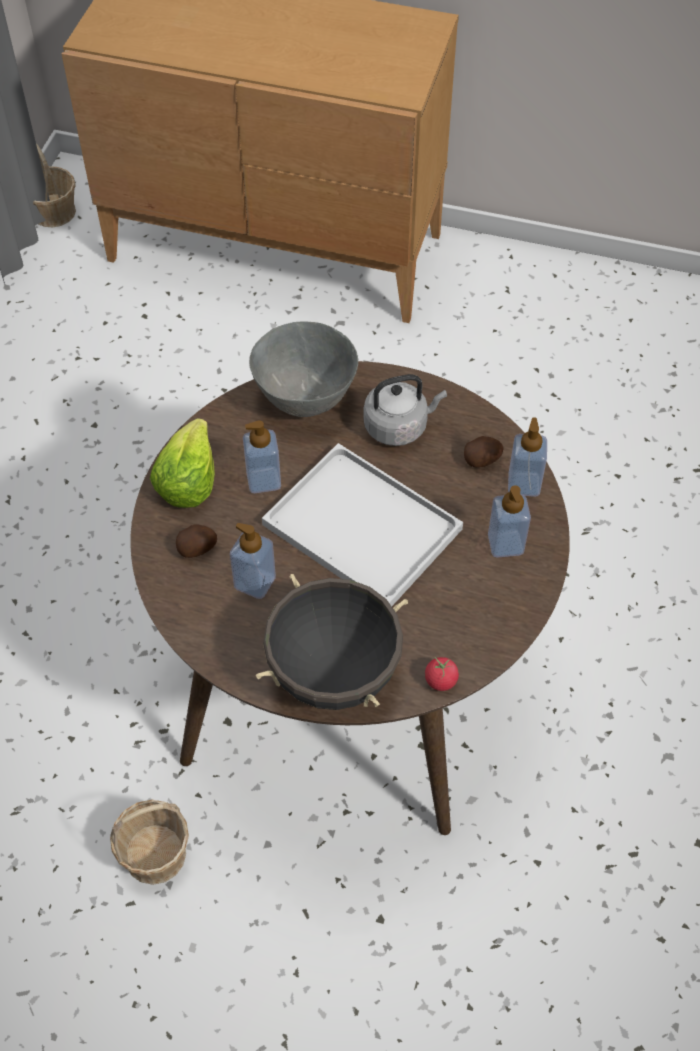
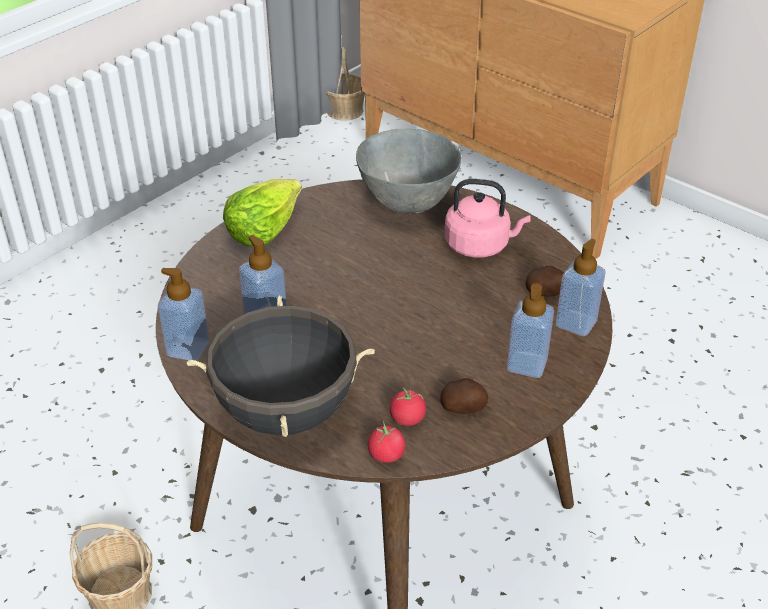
camera: 25 degrees right, 15 degrees down
(198, 549) = (234, 279): potato -> potato (463, 408)
(263, 480) = (329, 248): soap dispenser -> soap dispenser (188, 349)
(358, 526) = (390, 307): white tray -> none
(399, 426) = (480, 245): grey kettle -> pink kettle
(438, 638) = (407, 418): none -> tomato

